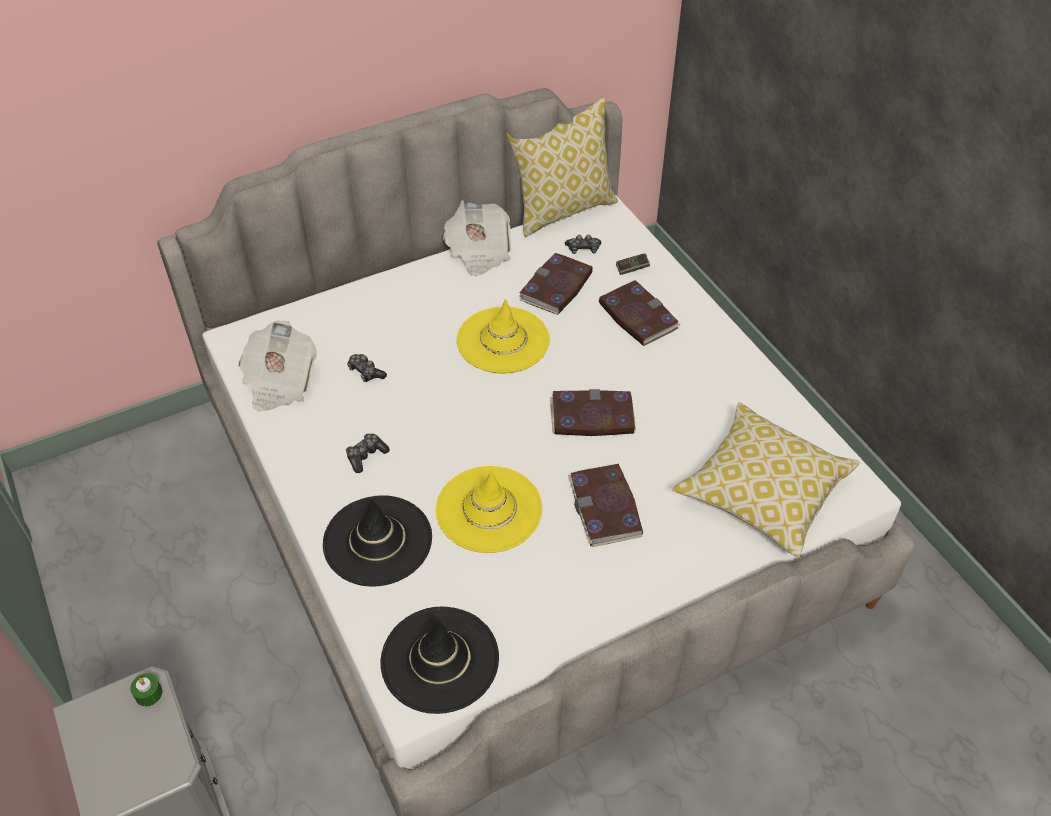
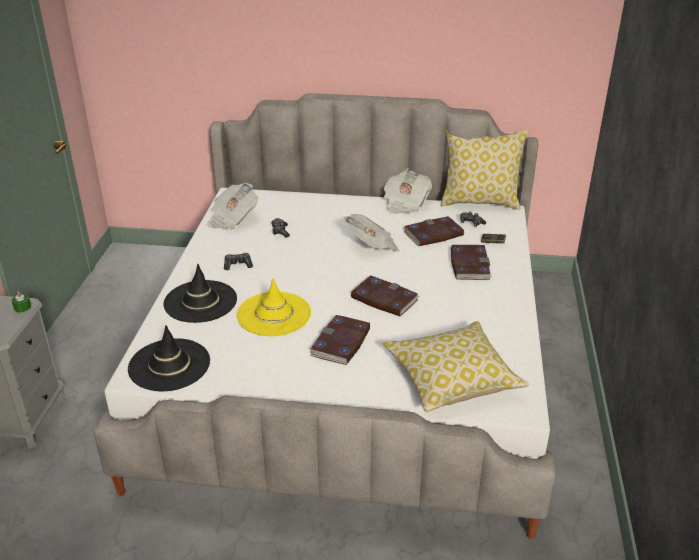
camera: 35 degrees right, 15 degrees down
(503, 340) = (372, 246): yellow hat -> newspaper

